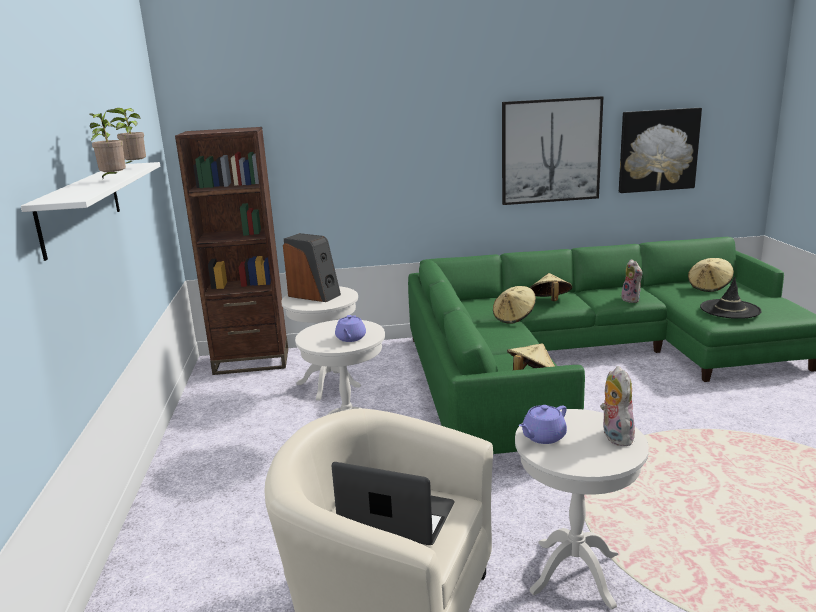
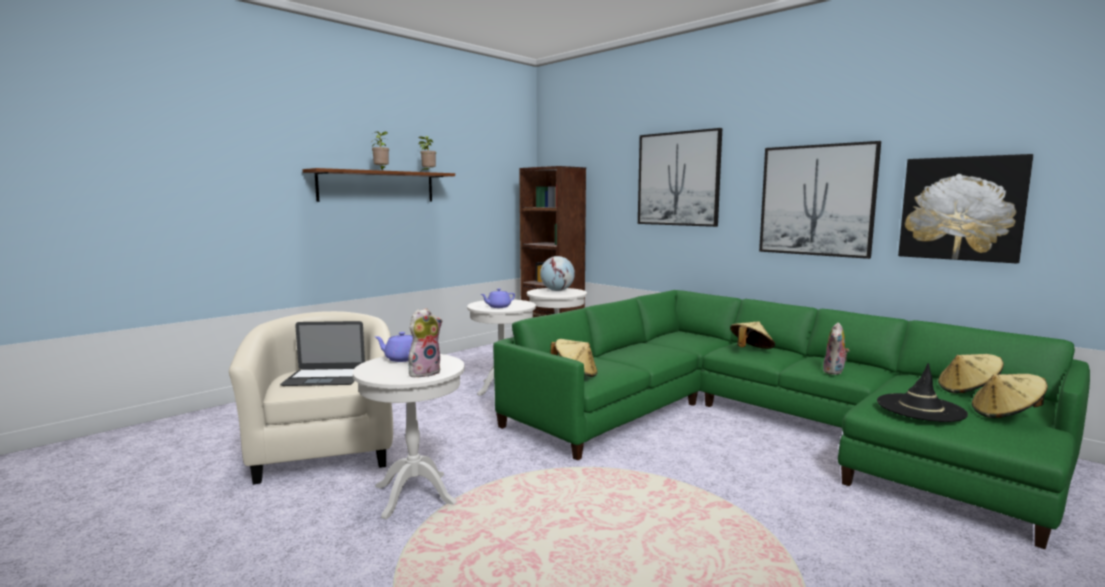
camera: 50 degrees right, 10 degrees down
(81, 207) = (377, 186): white shelf -> brown shelf
(314, 295) = (557, 290): speaker -> globe
(397, 516) = (324, 377): laptop -> laptop turned 105 degrees clockwise
(402, 136) = (678, 179): none -> picture
(514, 317) = (687, 348): beige hat -> beige hat (1006, 415)

